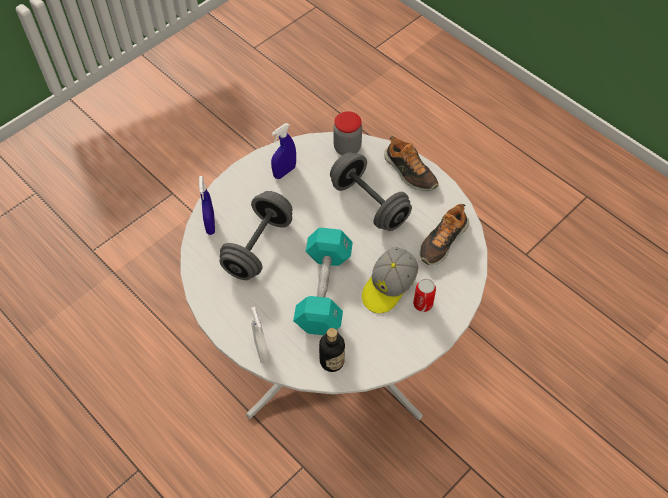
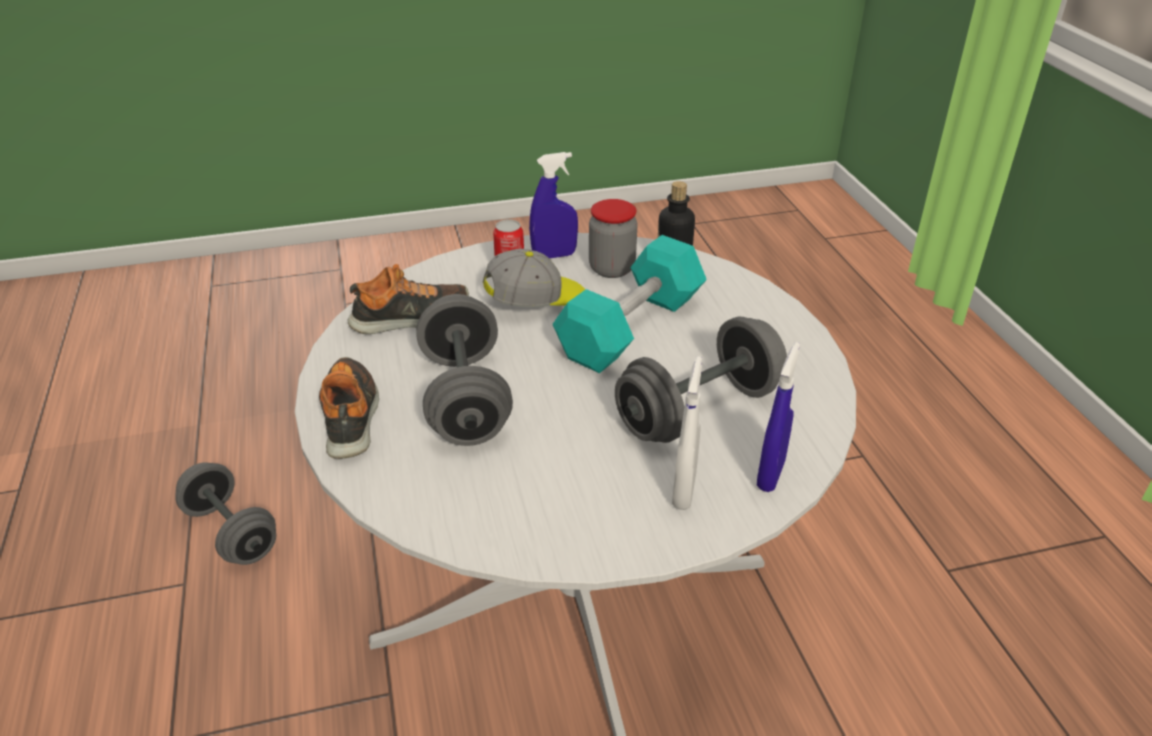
camera: 150 degrees left, 20 degrees down
(262, 351) = (761, 302): white spray bottle -> white spray bottle (684, 491)
(284, 172) = (569, 508): blue spray bottle -> blue spray bottle (554, 255)
(347, 148) = (412, 500): jar -> jar (612, 269)
(537, 289) = (231, 532): none -> grey dumbbell

